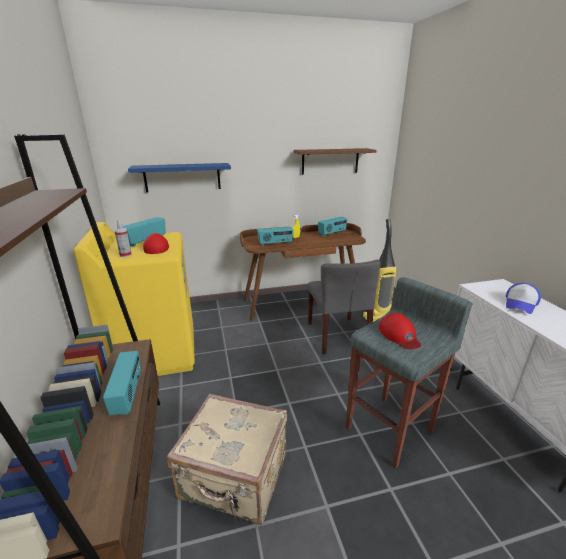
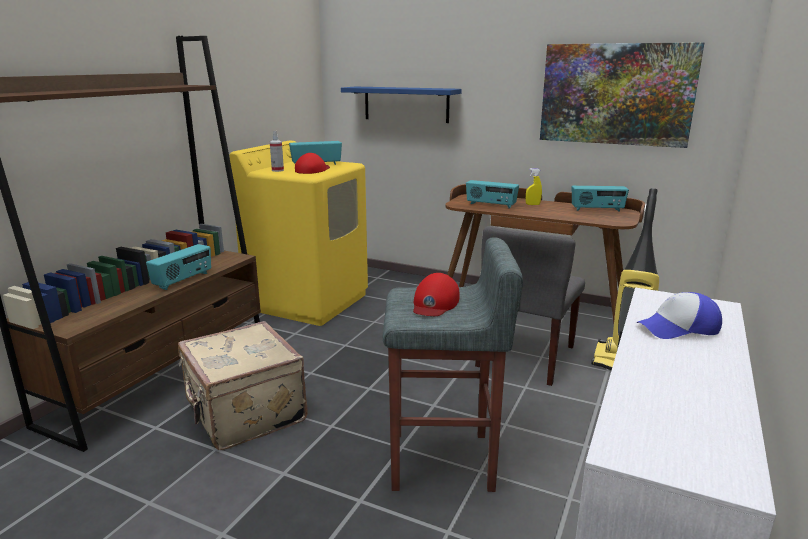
camera: 40 degrees right, 5 degrees down
(330, 161) = (616, 94): brown shelf -> picture

